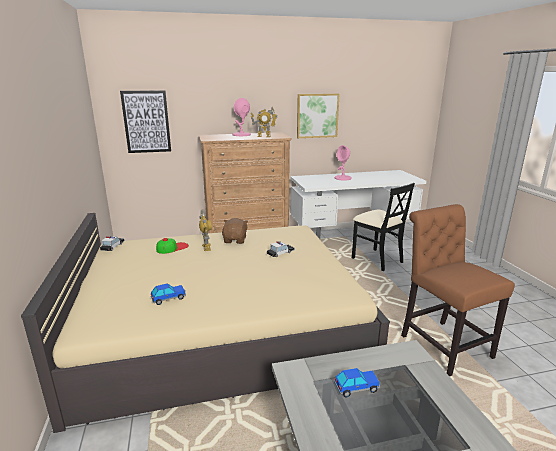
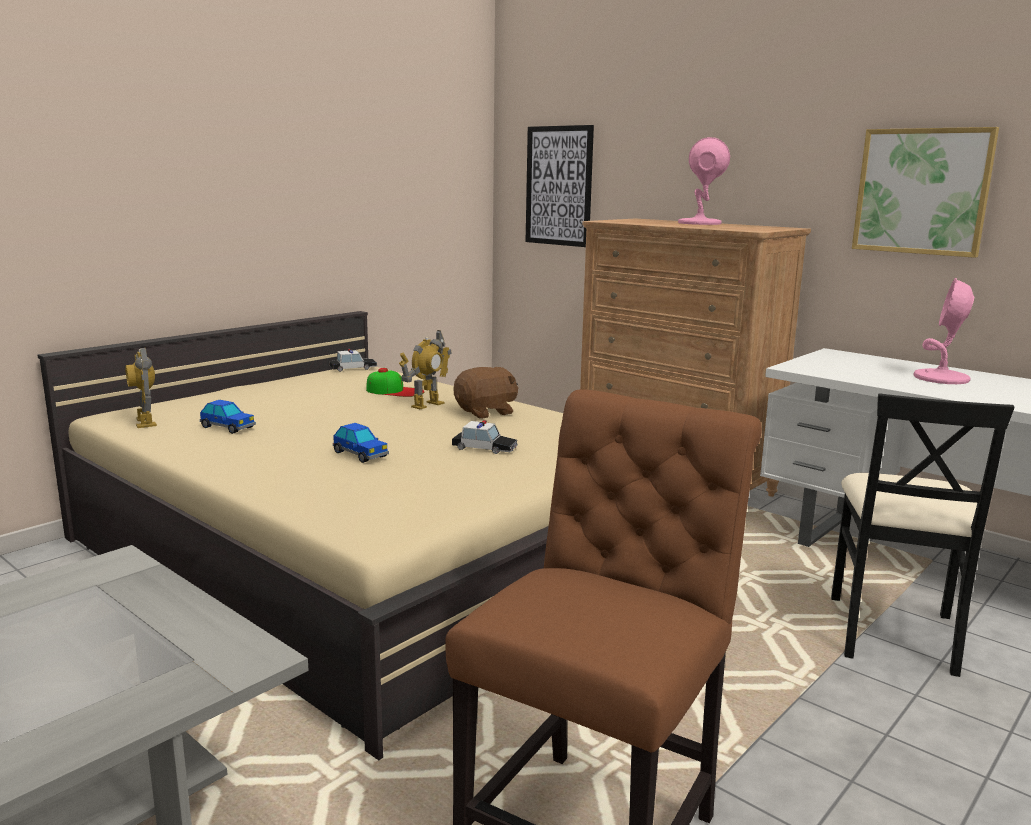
camera: 55 degrees right, 5 degrees down
(264, 136) = (723, 227): toy robot -> toy robot (145, 422)
(356, 388) = (89, 624): toy car -> toy car (360, 455)

